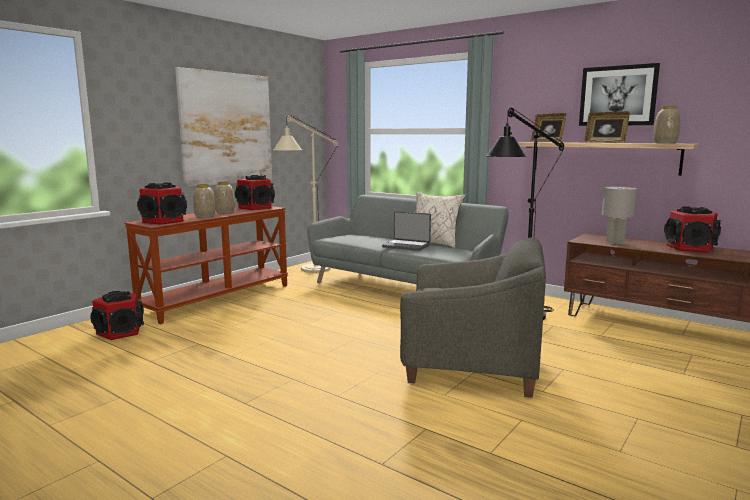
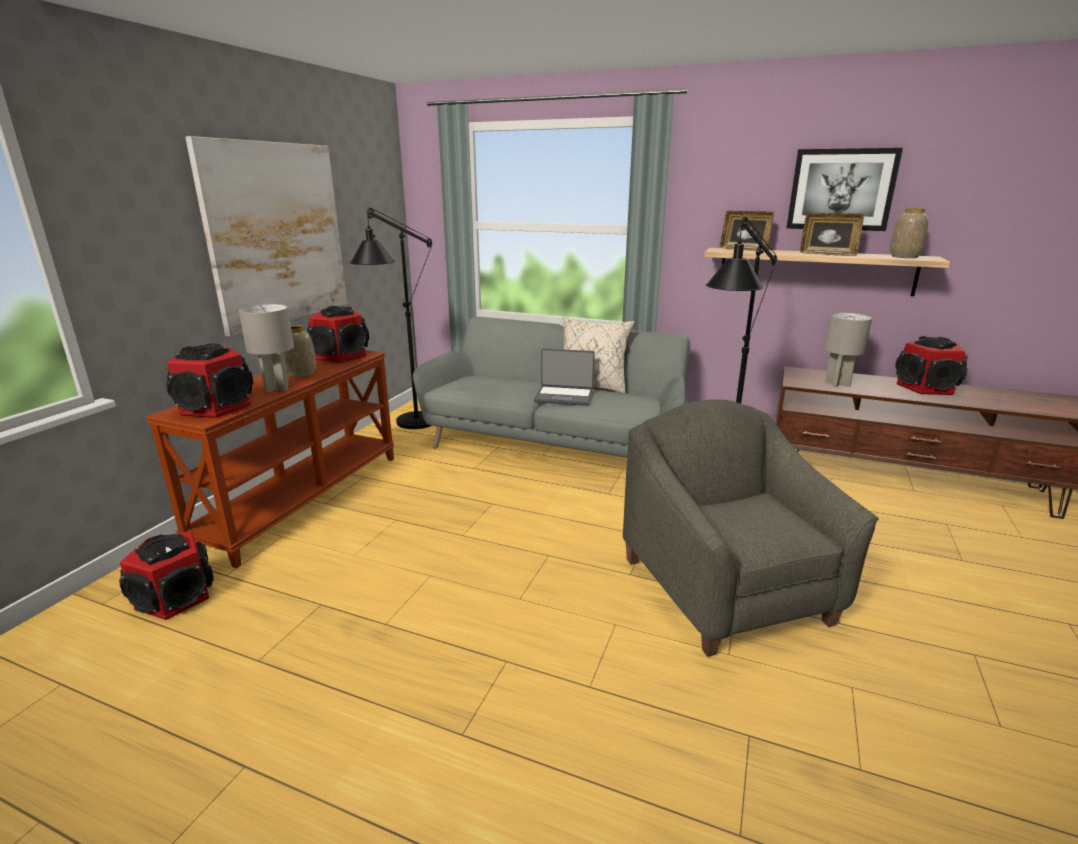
camera: 15 degrees left, 10 degrees up
(205, 217) = (278, 388): vase -> grey table lamp
(309, 271) = (410, 425): beige floor lamp -> black floor lamp
(470, 367) = (726, 590): grey armchair -> grey armchair turned 105 degrees counterclockwise

